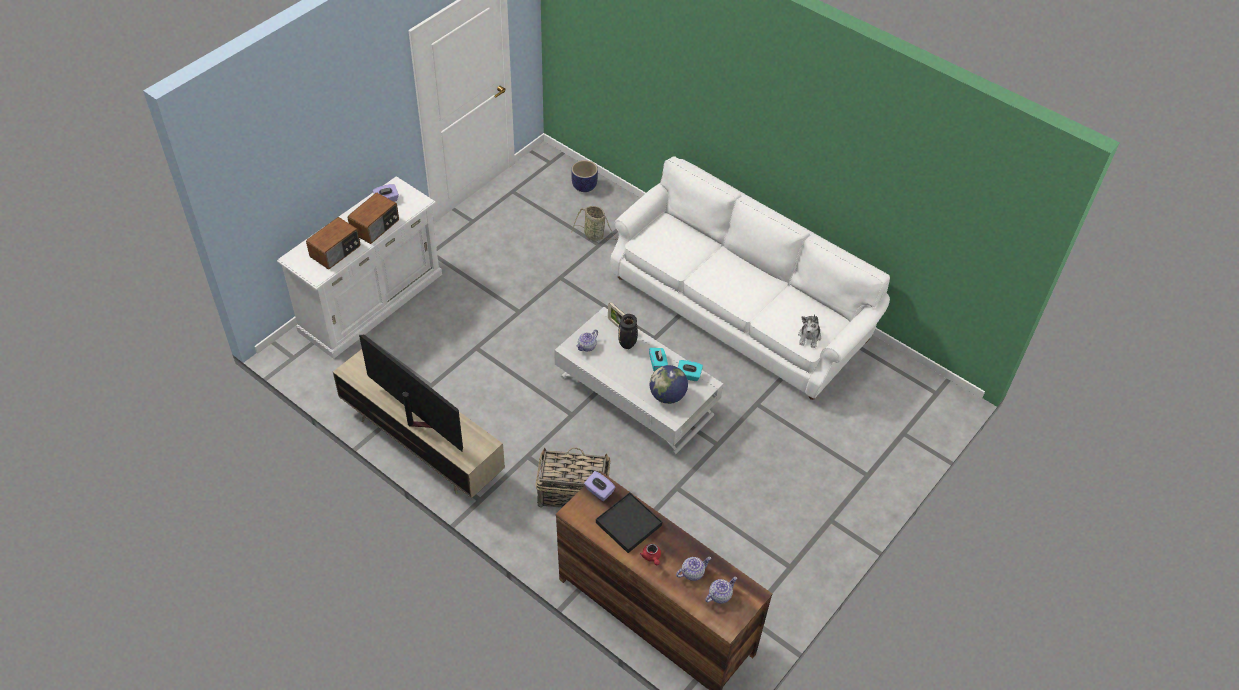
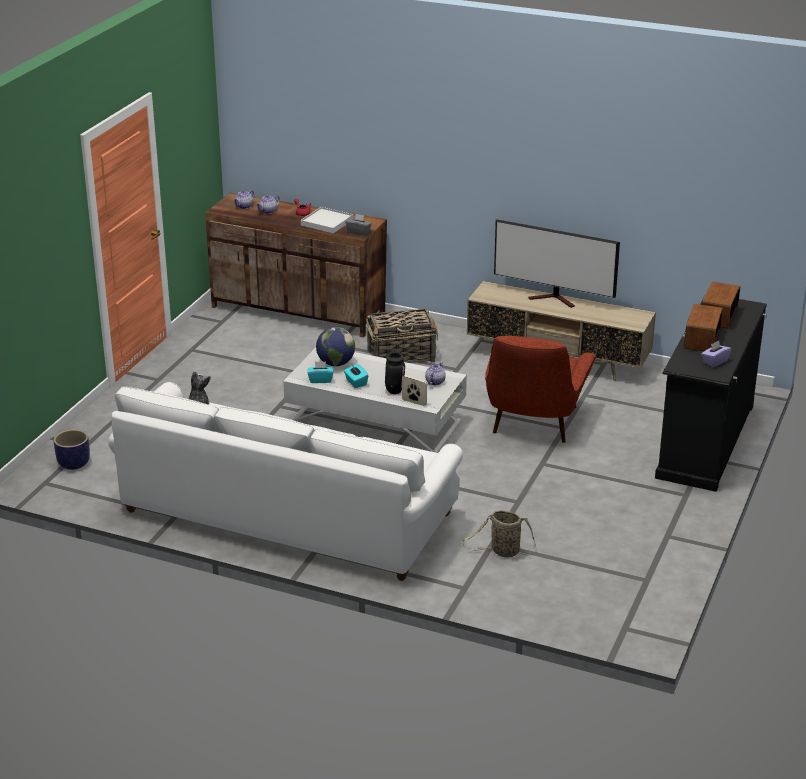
camera: 165 degrees right, 20 degrees down
(371, 302) = (705, 441): white cabinet -> black cabinet
(498, 360) = (533, 423): none -> red armchair
(584, 186) = (556, 607): planter -> planter (74, 463)
(599, 491) = (358, 231): purple tissue box -> grey tissue box
(628, 524) = (327, 222): black tray -> white tray

